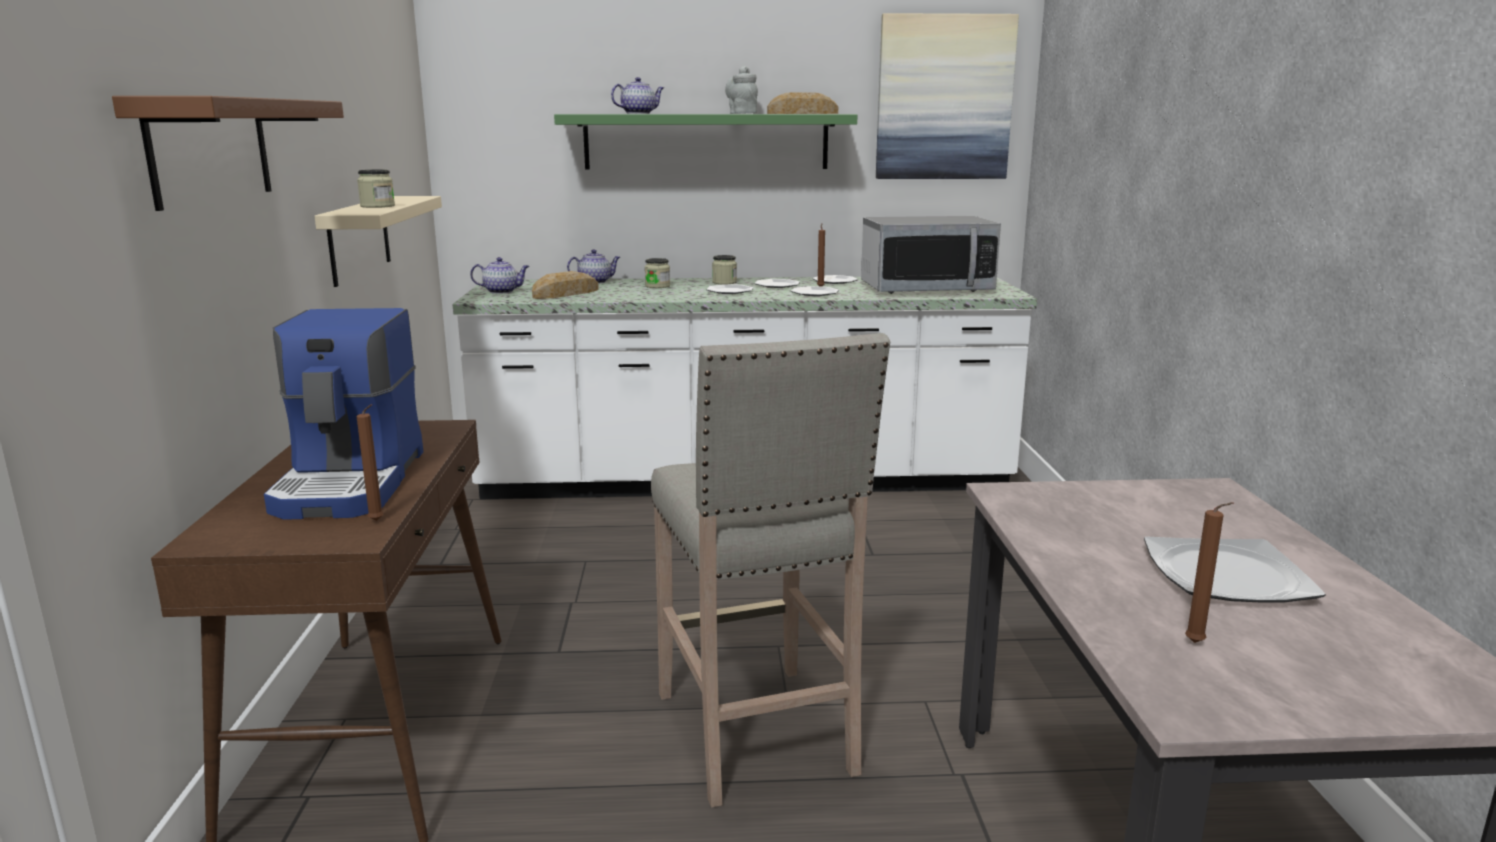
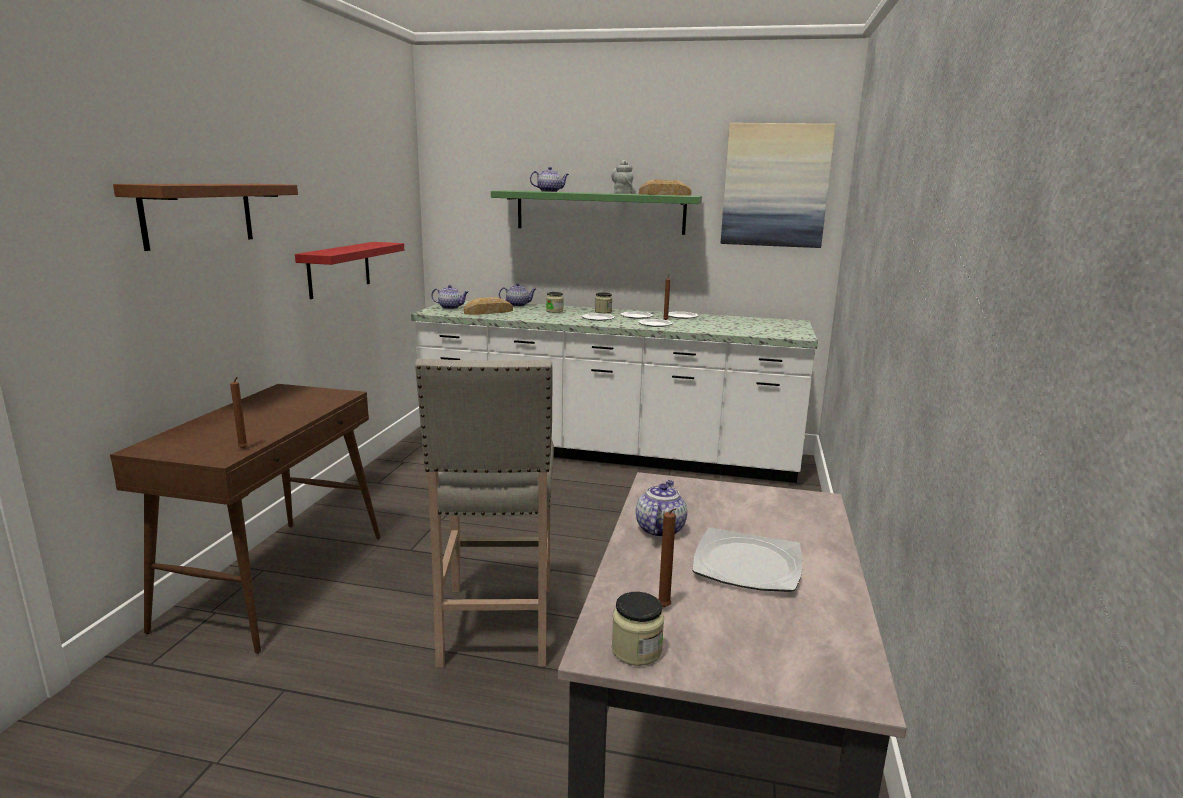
camera: 15 degrees right, 0 degrees up
(353, 482) = (256, 423): coffee machine -> none
(359, 239) = (339, 269): beige shelf -> red shelf
(377, 206) = (345, 249): jar -> jar (636, 650)
(926, 288) = (741, 327): microwave -> none
(1077, 549) = (659, 529): none -> teapot

